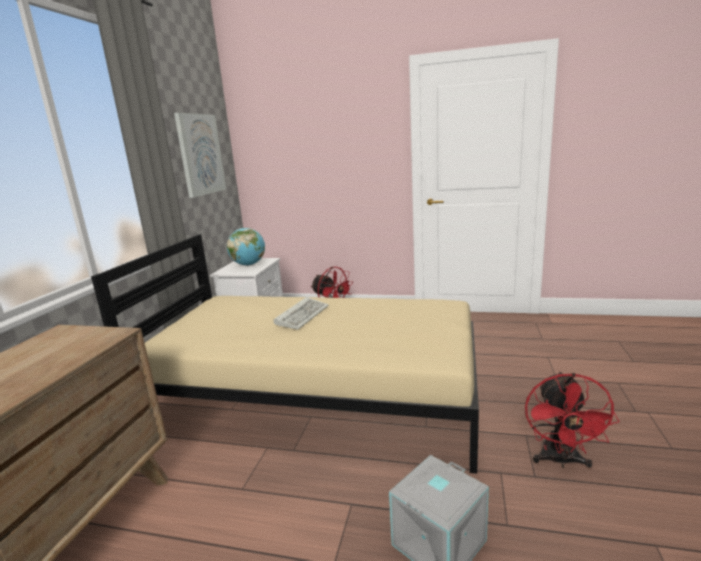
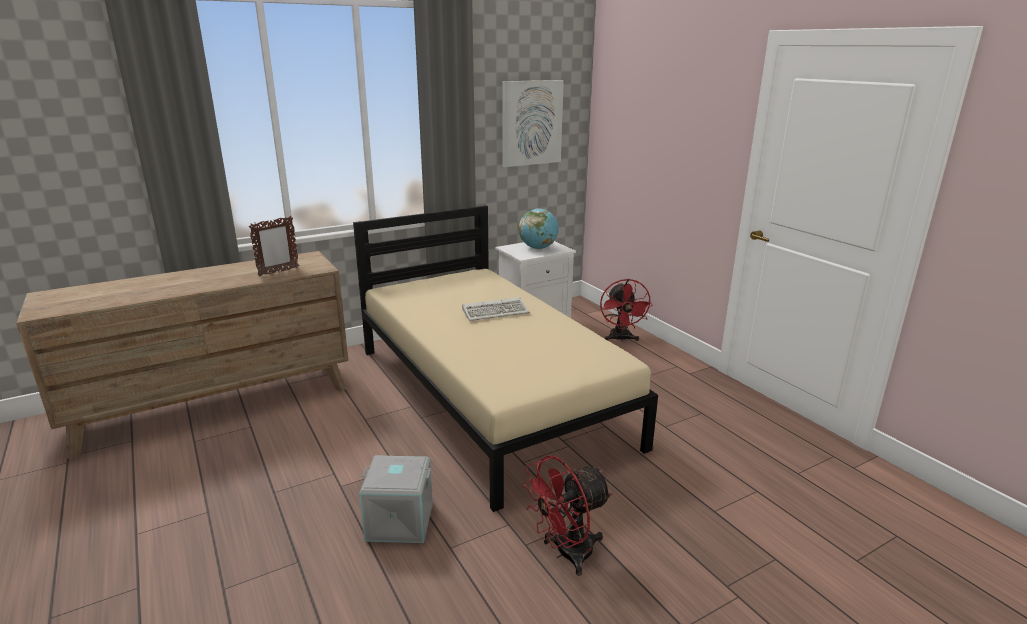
camera: 45 degrees right, 5 degrees up
(55, 359) = (278, 272): none -> picture frame

